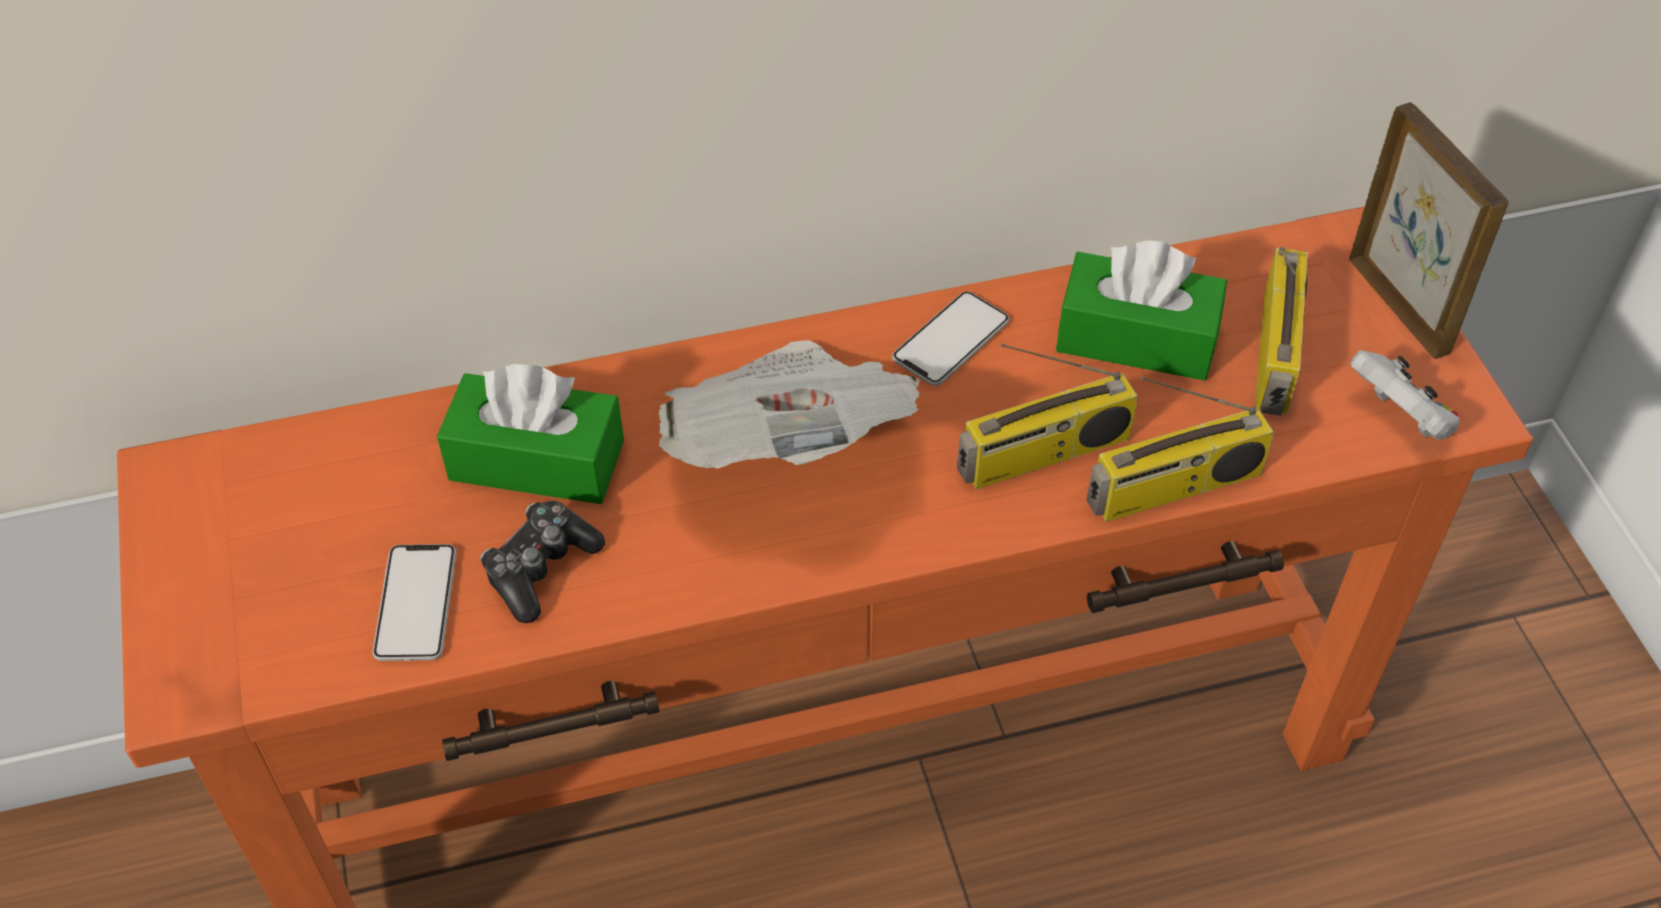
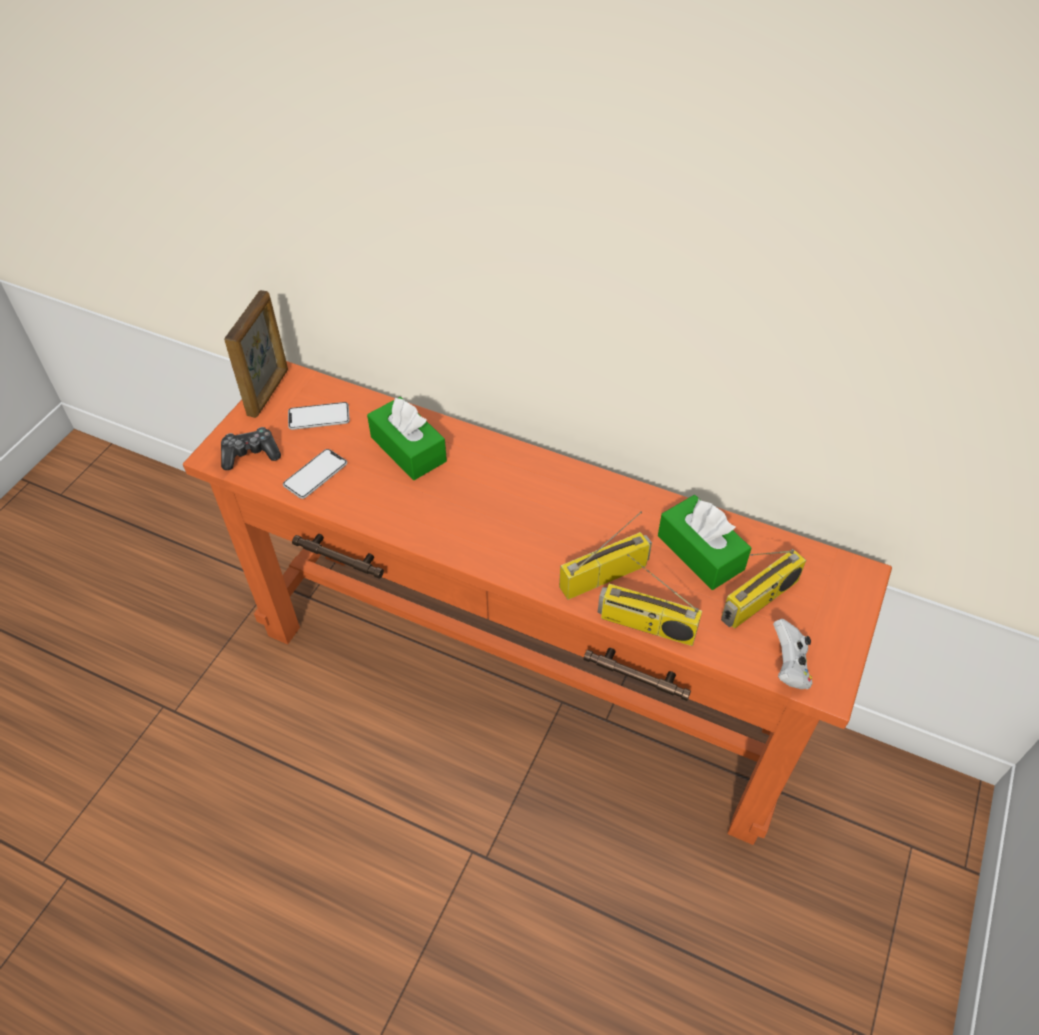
camera: 40 degrees right, 0 degrees up
(540, 568) = (368, 490): game controller -> game controller (250, 454)
(787, 448) = (504, 504): newspaper -> none
(951, 340) = (616, 503): phone -> phone (319, 417)
(1043, 455) = (604, 574): radio -> radio turned 135 degrees clockwise
(1400, 305) = (848, 617): picture frame -> picture frame (269, 392)

